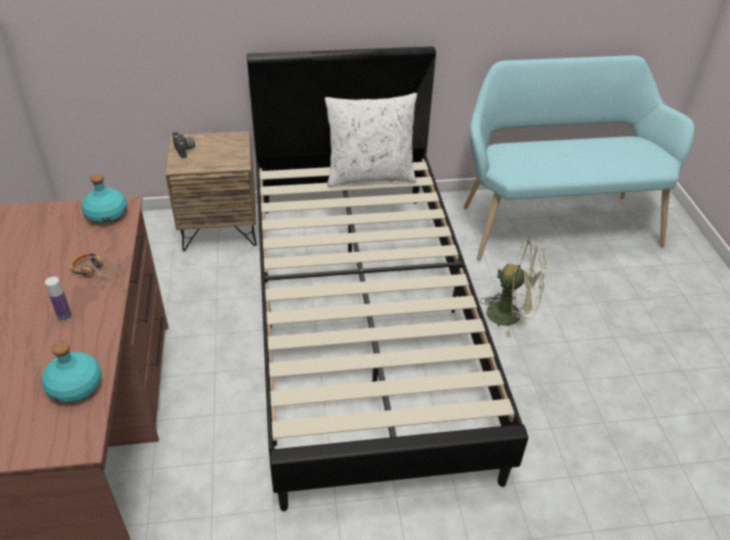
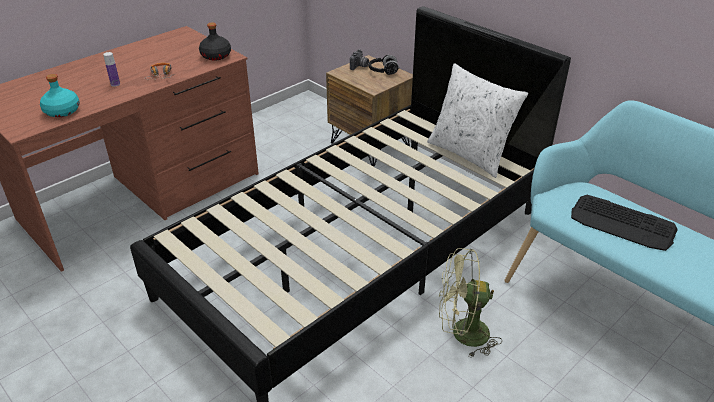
camera: 55 degrees right, 5 degrees down
(107, 215) = (216, 56): turquoise bottle -> black bottle
(216, 143) = (383, 71): none -> black headphones
(511, 315) = (462, 334): green fan -> green fan turned 105 degrees clockwise
(557, 158) = (622, 223): none -> keyboard

